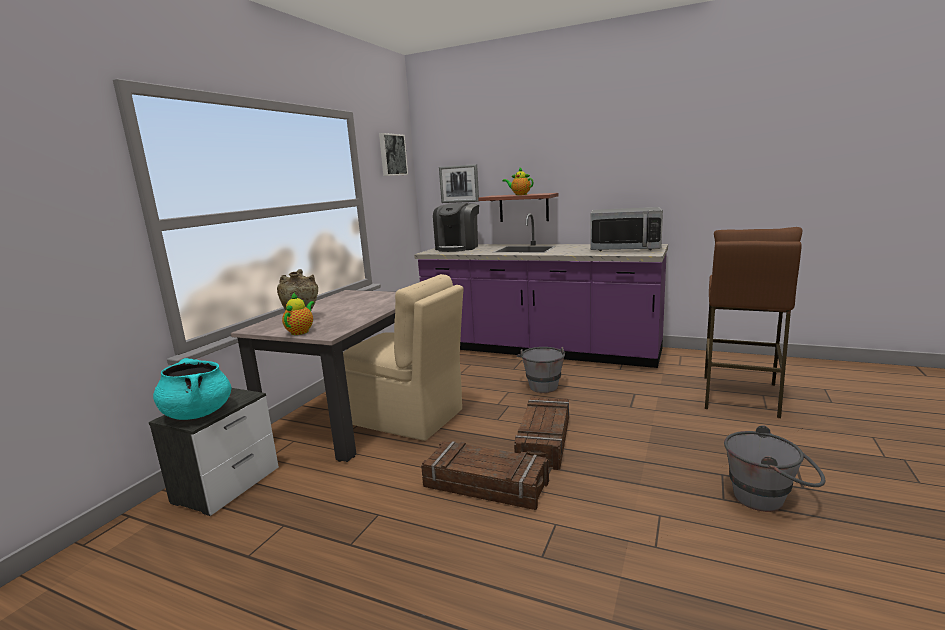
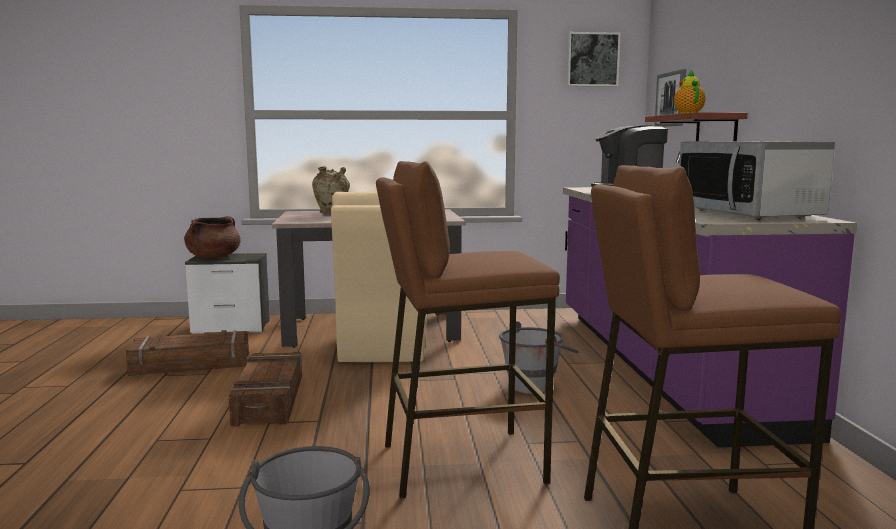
camera: 60 degrees right, 5 degrees down
(198, 413) = (214, 257): turquoise cooking pot -> brown cooking pot
(301, 331) = (294, 217): teapot -> none
(543, 440) = (380, 408): crate -> crate (191, 364)
(649, 430) = (461, 462): none -> brown stool

